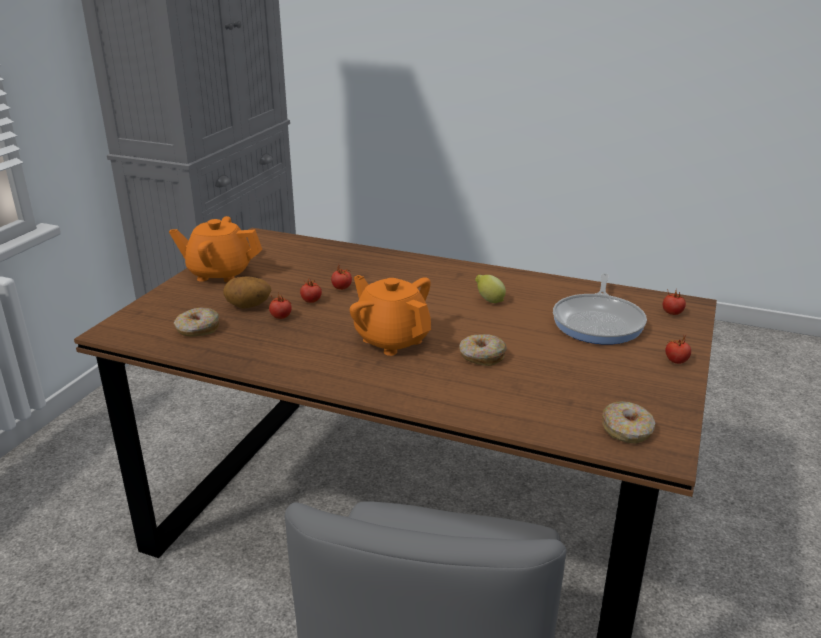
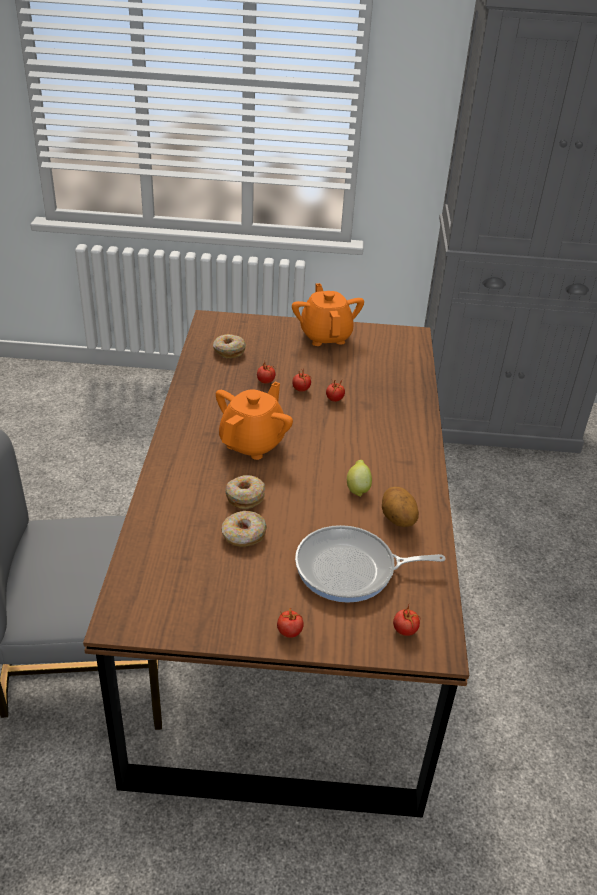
camera: 70 degrees right, 10 degrees up
(248, 306) = (275, 363): potato -> potato (397, 520)
(627, 430) = (149, 596): donut -> donut (243, 535)

